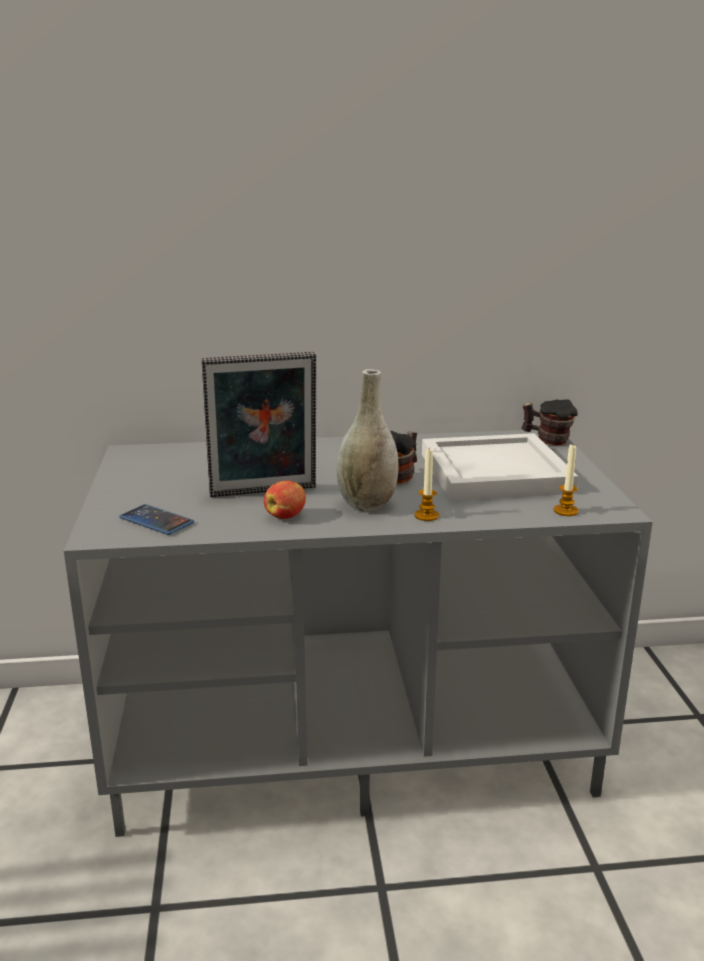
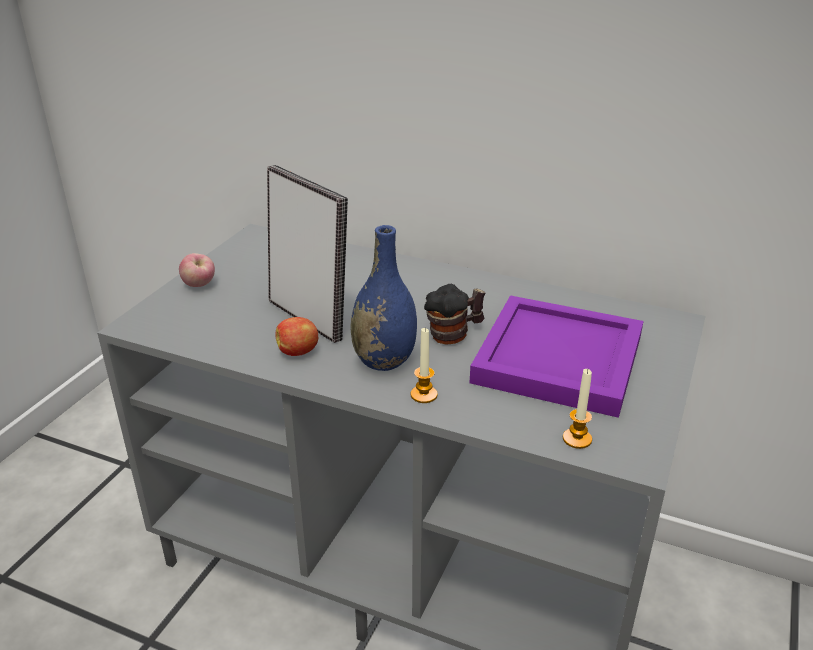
camera: 30 degrees right, 10 degrees up
(123, 496) = (199, 285): none -> apple
(156, 520) = (193, 322): phone -> none
(264, 493) = (310, 317): picture frame -> picture frame turned 150 degrees counterclockwise
(367, 504) = (384, 361): grey vase -> blue vase
(496, 472) = (561, 358): white tray -> purple tray
(547, 440) = (671, 330): mug -> none

